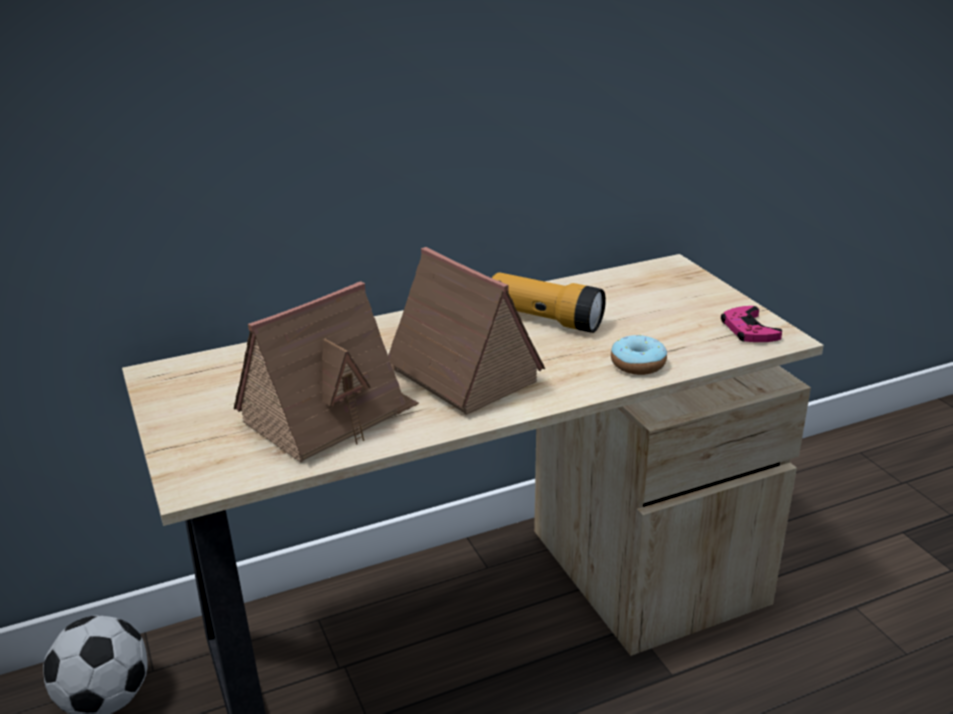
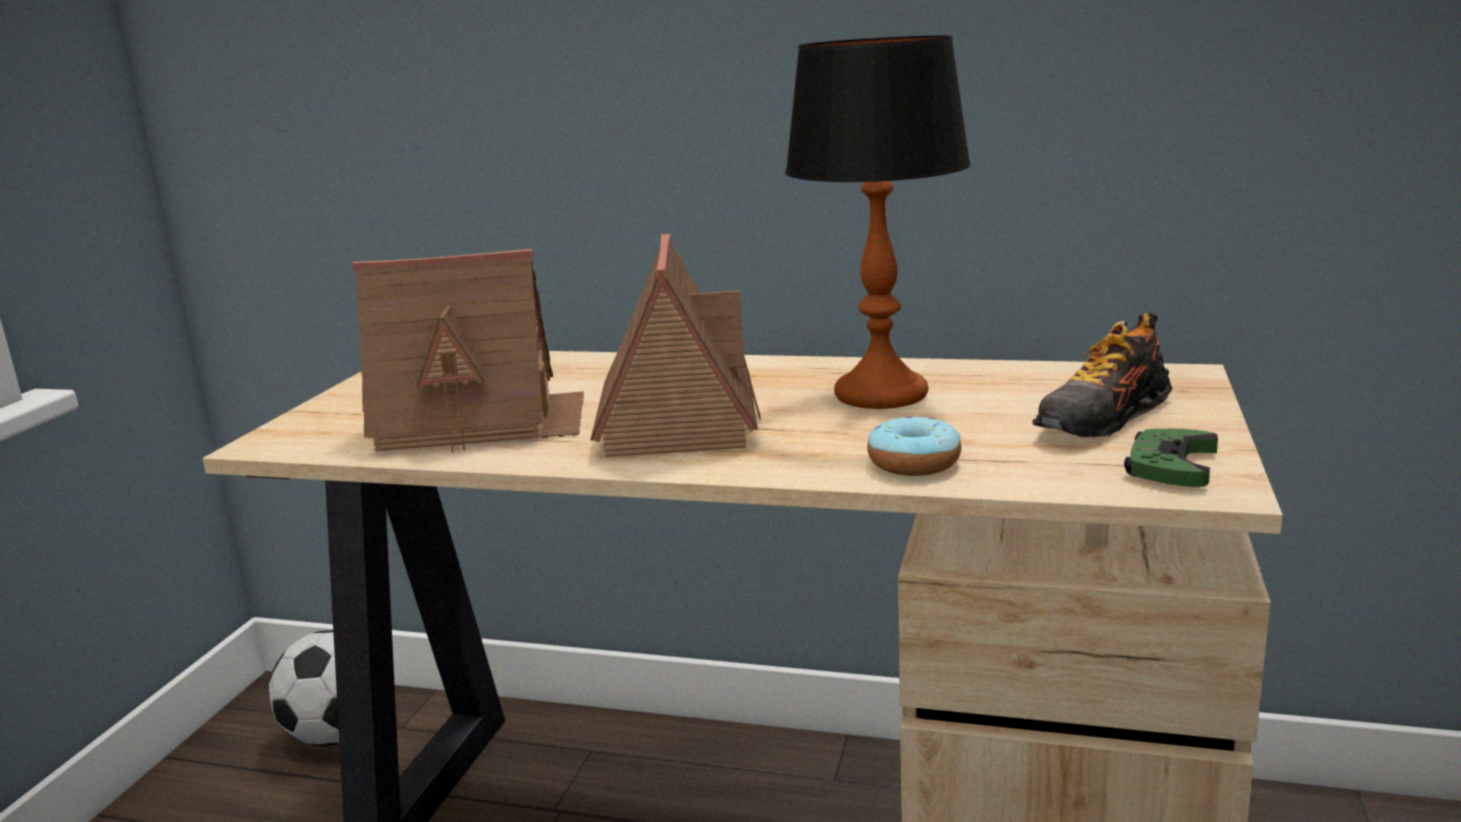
camera: 40 degrees right, 10 degrees down
(545, 319) = (881, 393): flashlight -> table lamp
(680, 308) = (1103, 419): none -> shoe
(748, 330) = (1170, 466): pink game controller -> green game controller

